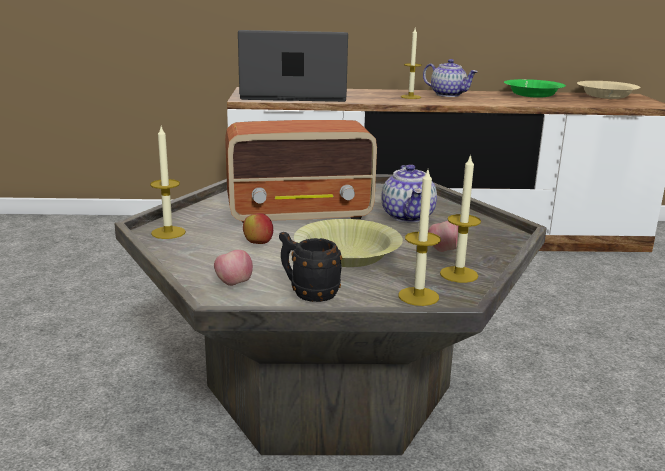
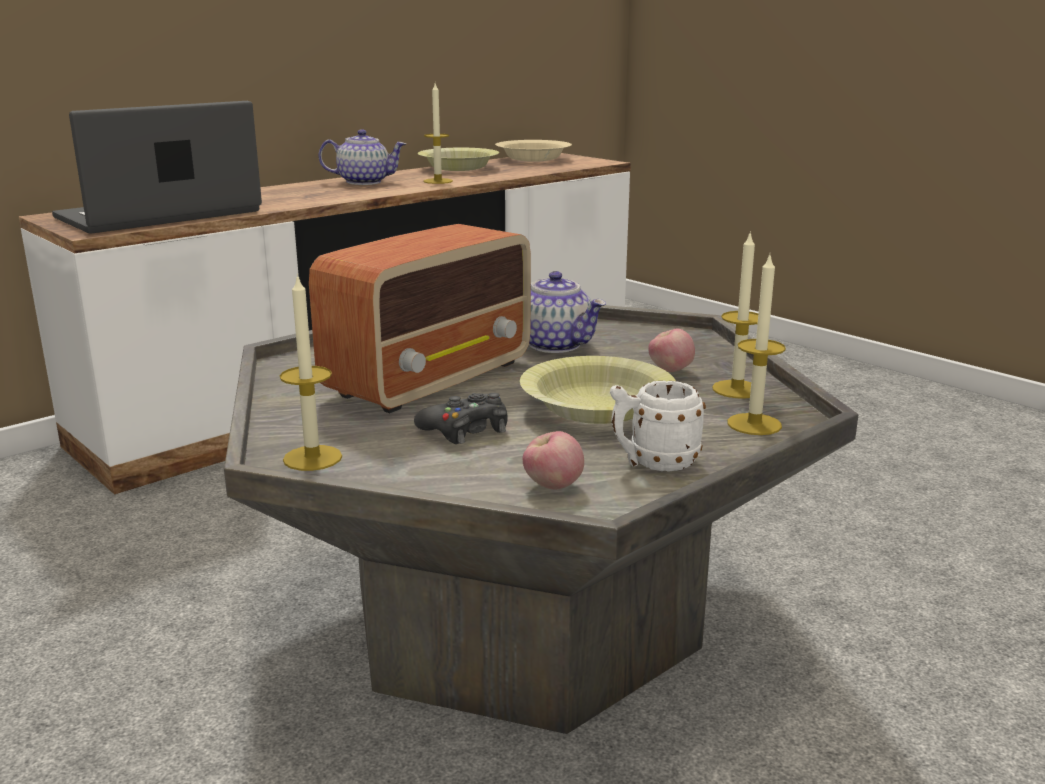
camera: 40 degrees left, 0 degrees up
(258, 243) = (466, 430): apple -> black game controller
(308, 293) = (653, 463): black mug -> white mug
(410, 97) = (326, 191): candle -> candle (438, 181)
(533, 95) = (458, 168): green bowl -> yellow bowl

